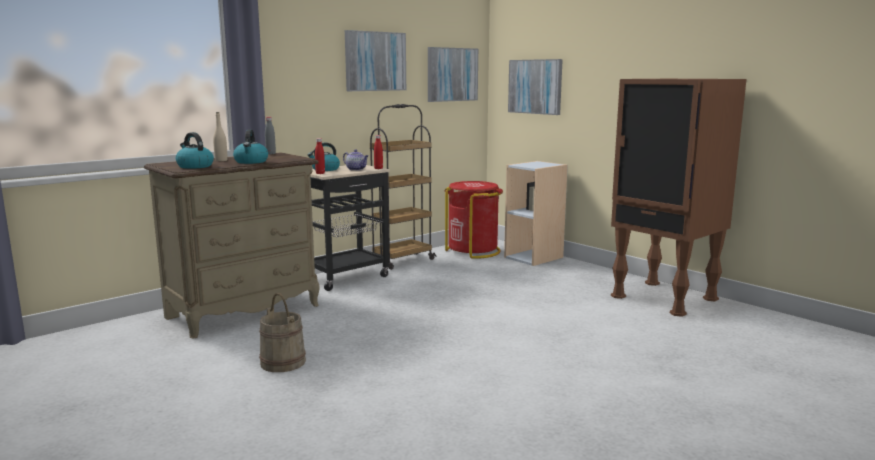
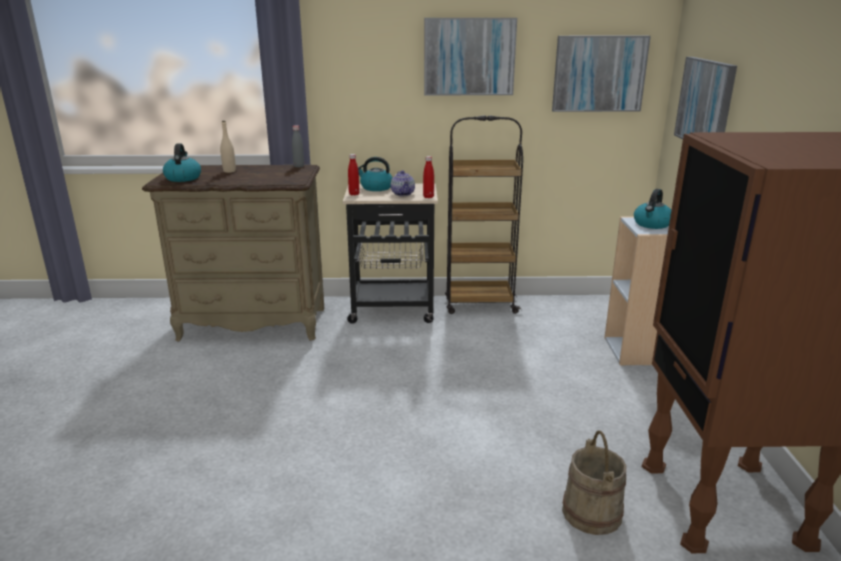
camera: 40 degrees right, 10 degrees up
(251, 162) = (240, 179): kettle -> kettle (652, 224)
(282, 362) = (182, 400): beige bucket -> beige bucket (591, 512)
(473, 251) = (583, 315): red trash can -> none

